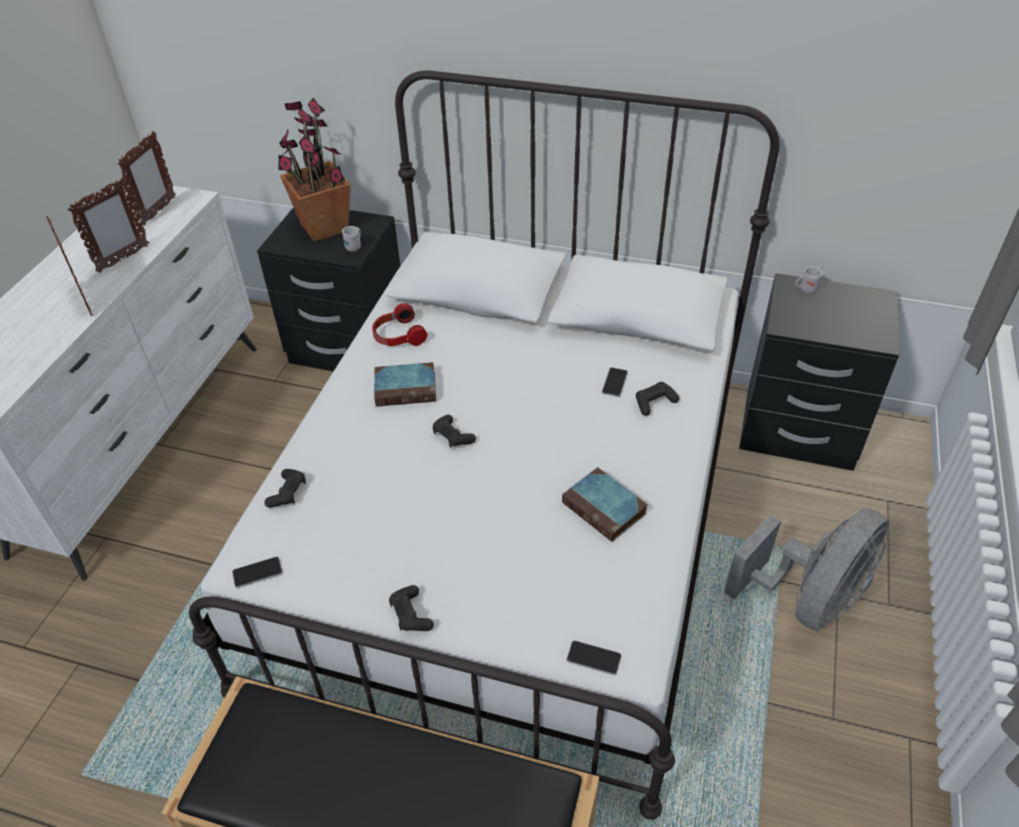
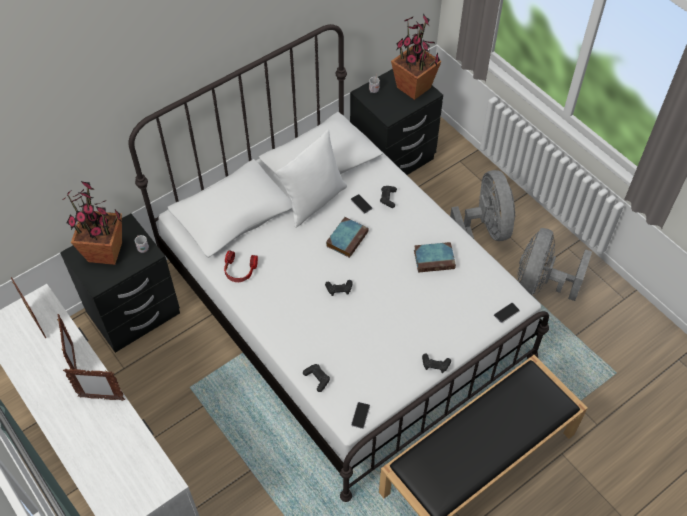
camera: 55 degrees left, 10 degrees up
(407, 388) = (286, 289): book -> book (347, 238)
(569, 339) = (313, 201): none -> white pillow
(794, 737) = (539, 285): none -> grey fan
(865, 321) = (413, 88): none -> potted plant

